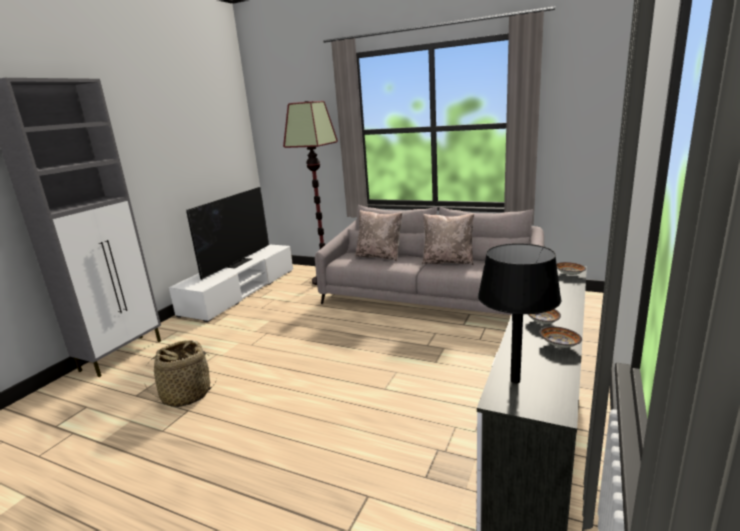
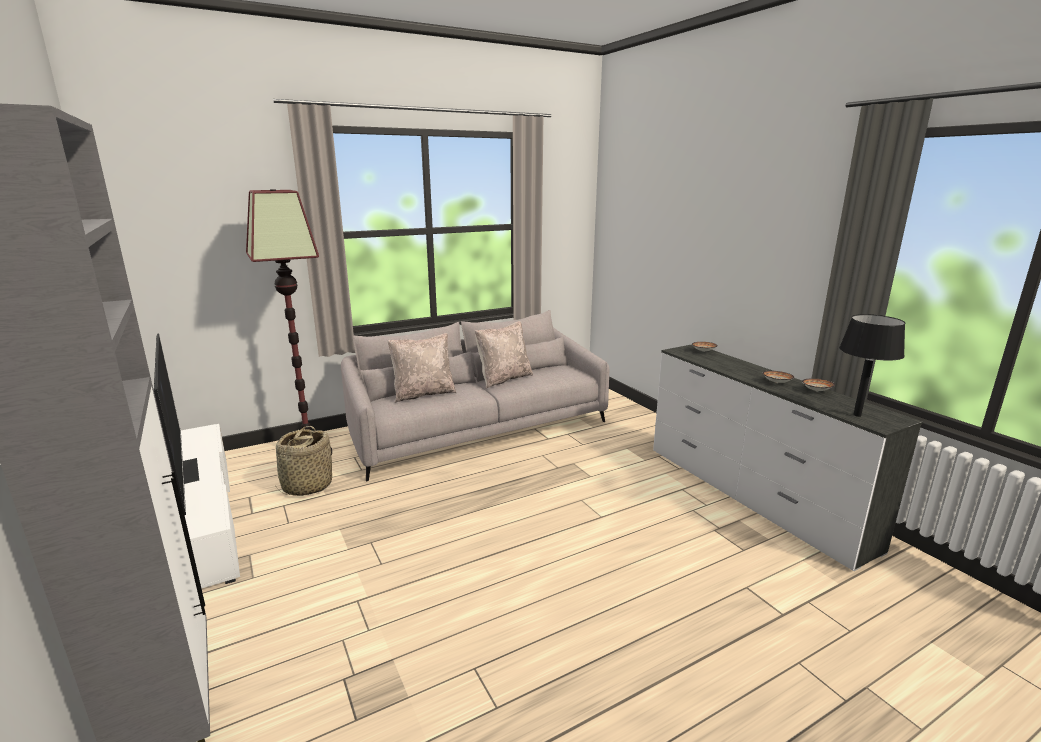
camera: 55 degrees left, 0 degrees up
(186, 395) = (431, 660): basket -> basket (307, 486)

